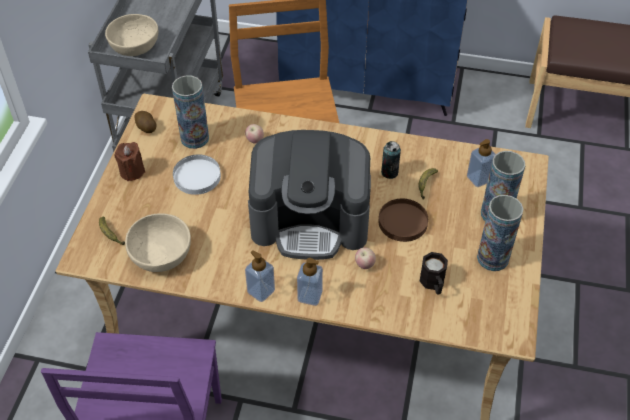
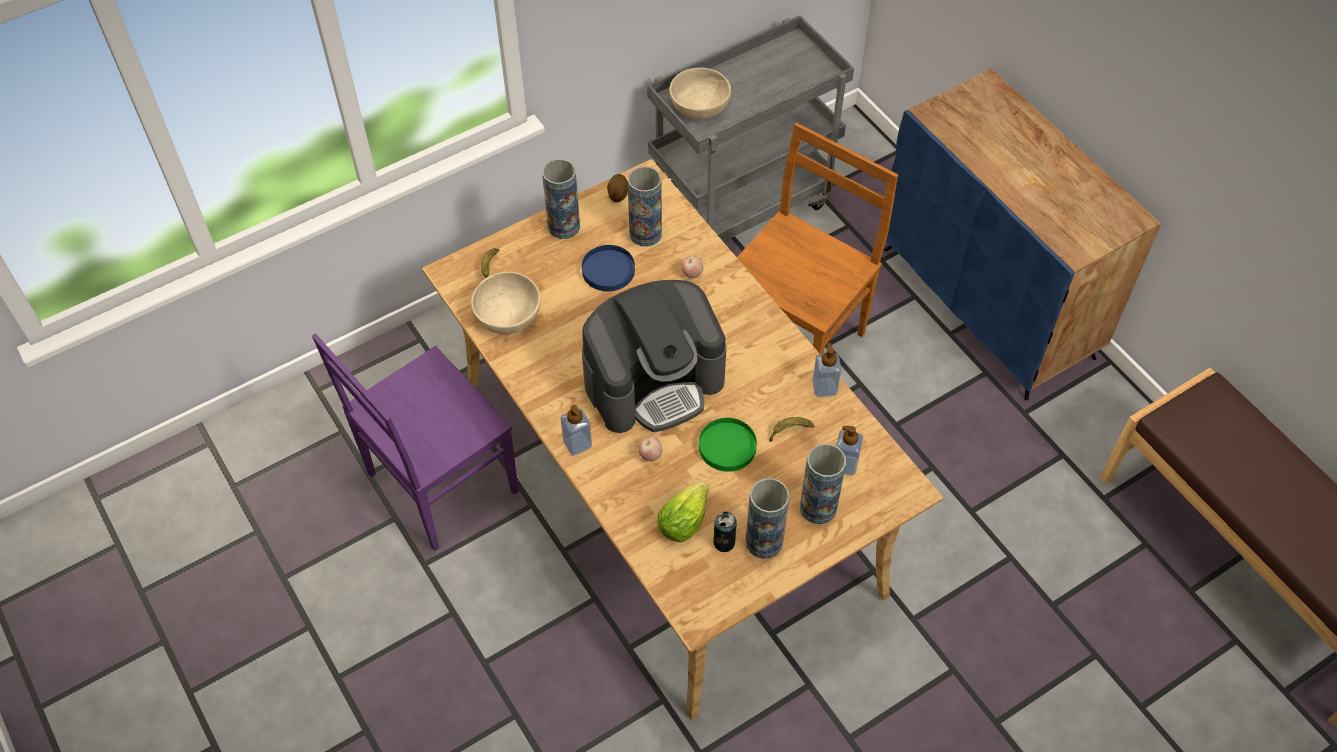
camera: 45 degrees right, 5 degrees up
(132, 171) = (564, 226): brown candle -> vase
(197, 176) = (608, 270): white plate -> blue plate
(261, 291) = (546, 408): soap dispenser -> soap dispenser (824, 387)
(311, 219) = (654, 381): coffee machine -> coffee machine turned 75 degrees counterclockwise
(389, 172) = (771, 394): can -> can (724, 542)
(402, 222) = (727, 447): brown plate -> green plate
(433, 284) = (686, 519): black mug -> lettuce

